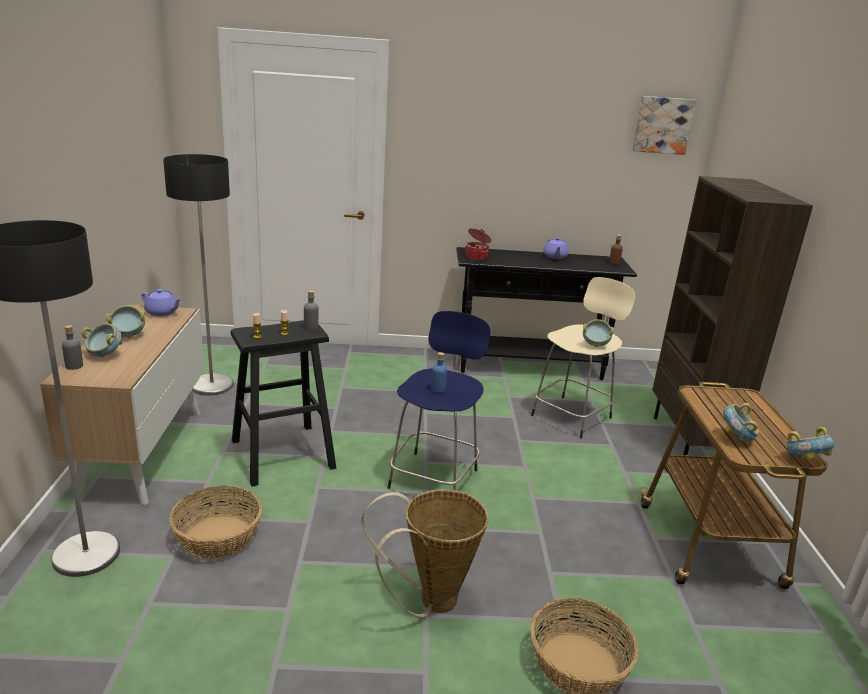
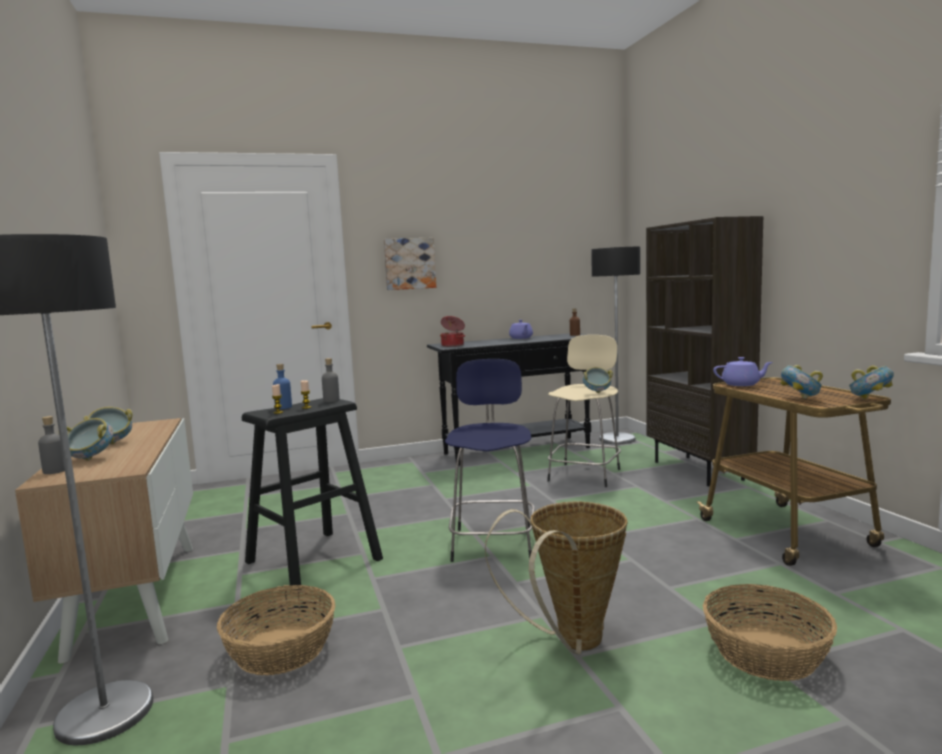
camera: 15 degrees left, 15 degrees down
(162, 312) = (141, 425): purple teapot -> purple teapot (742, 384)
(212, 385) = (193, 523): floor lamp -> floor lamp (617, 439)
(438, 389) = (485, 435): blue bottle -> blue bottle (283, 407)
(662, 125) = (586, 212): picture -> picture (409, 263)

